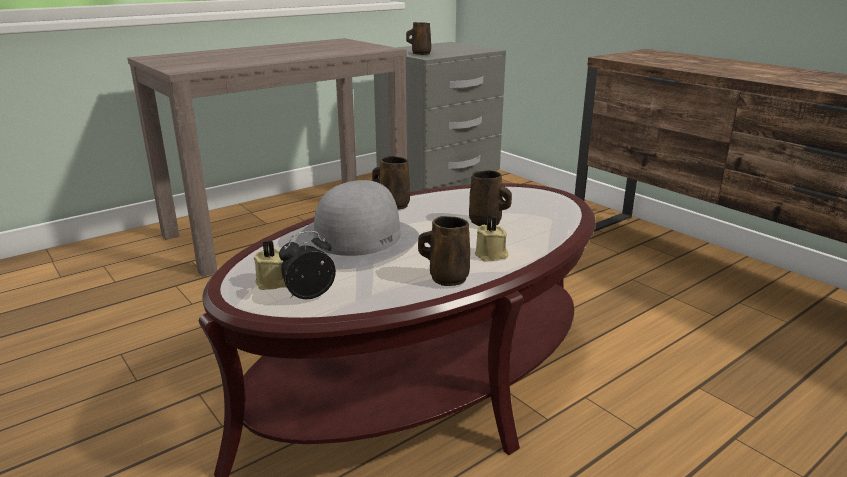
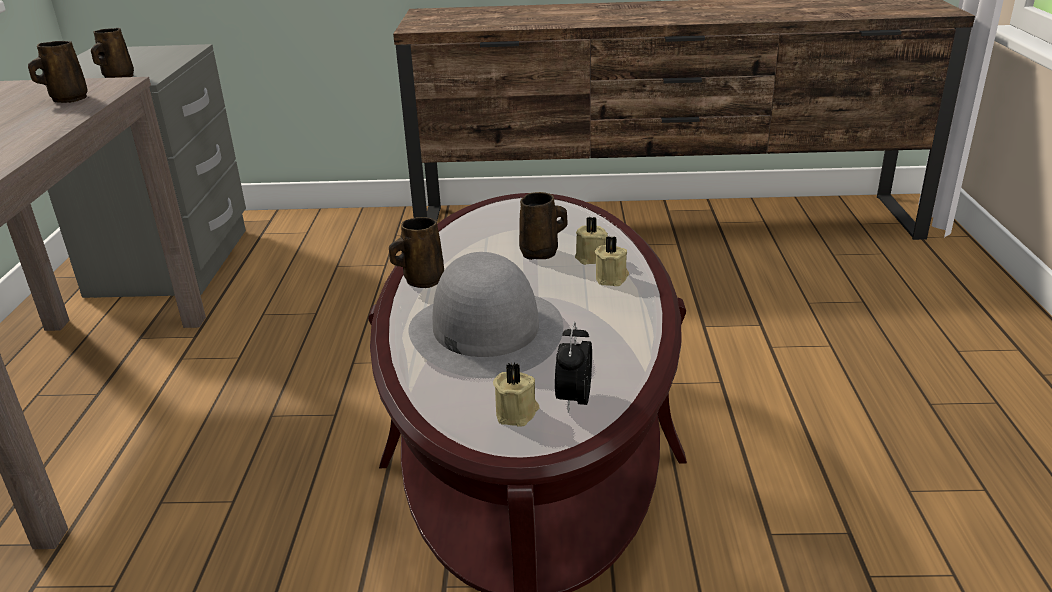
camera: 50 degrees left, 5 degrees up
(446, 278) = (630, 315): brown mug -> brown mug (67, 99)
(509, 240) = (593, 258): none -> beige candle

